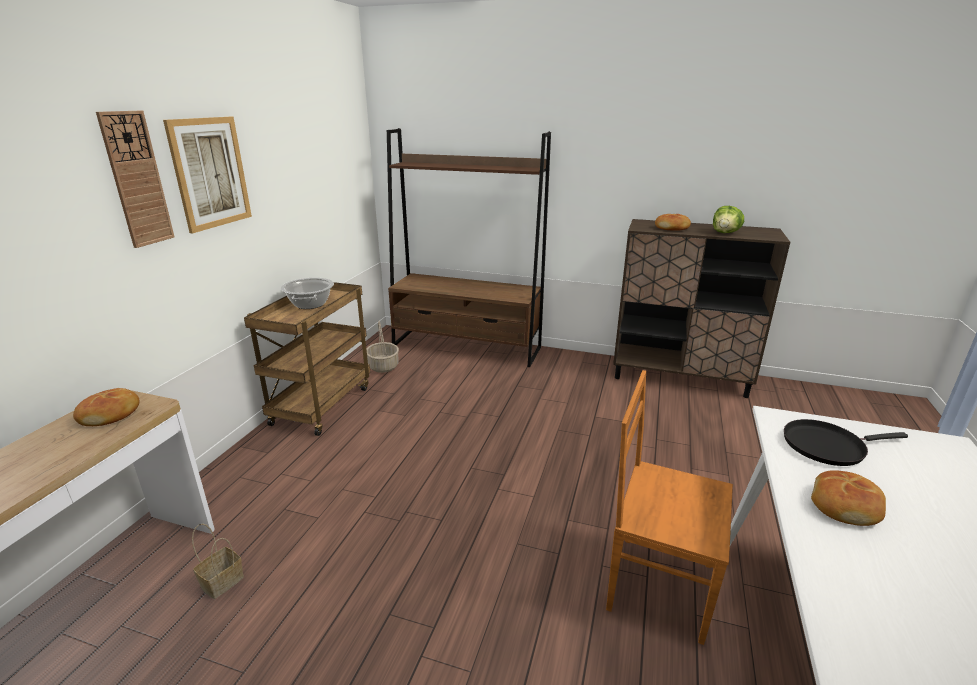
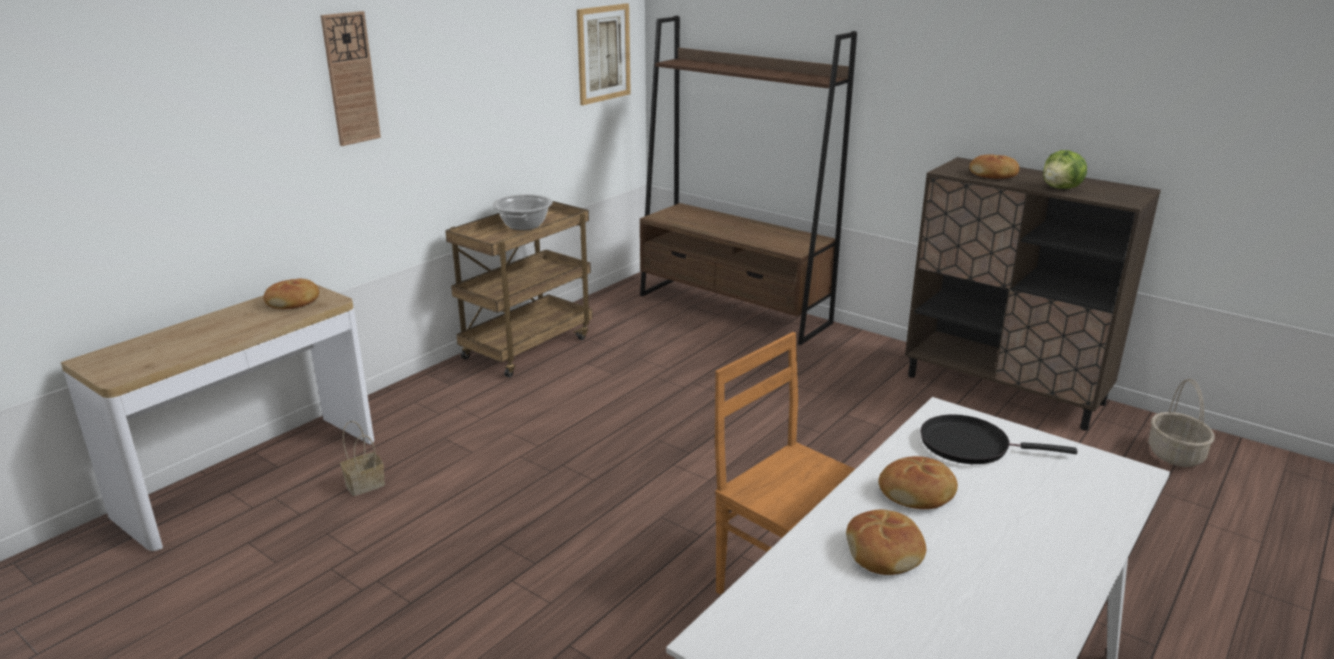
camera: 20 degrees right, 0 degrees up
(210, 173) = (427, 71): picture -> picture (603, 53)
(384, 366) = (618, 317): basket -> basket (1175, 455)
(895, 586) = (884, 552): none -> bread

